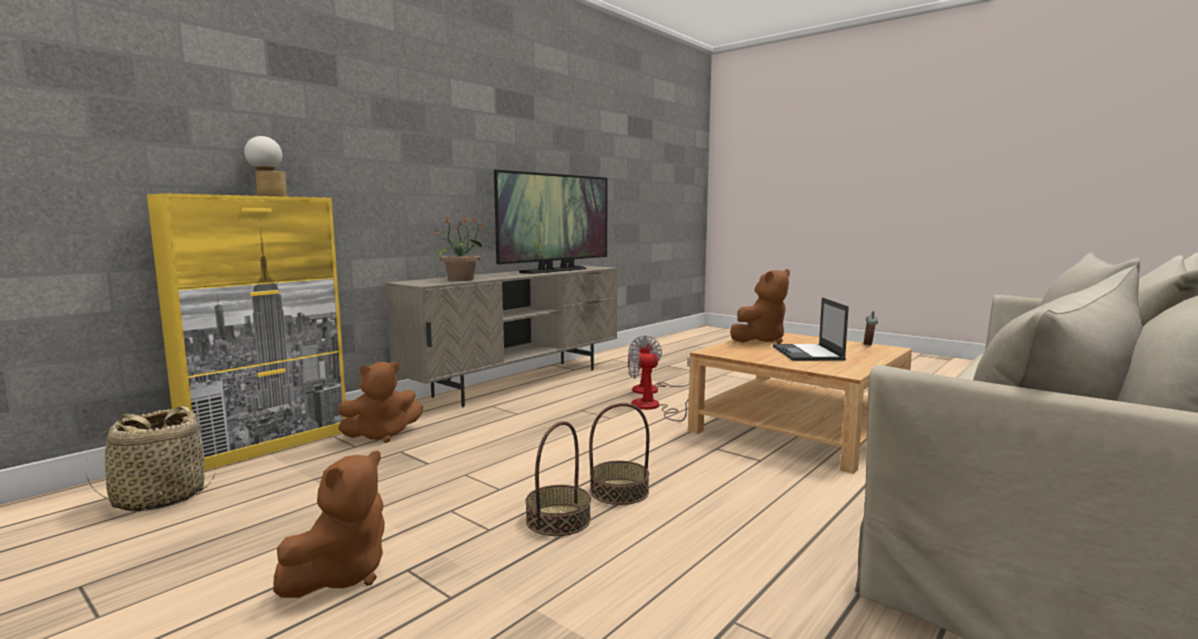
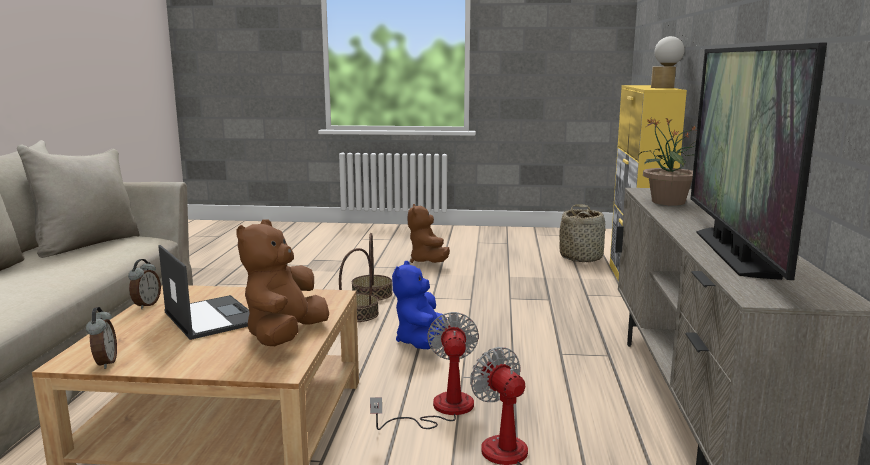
camera: 145 degrees right, 5 degrees up
(382, 435) = (597, 305): brown plush toy -> none
(600, 445) = (421, 342): none -> blue plush toy
(652, 408) = (441, 410): fan -> fan turned 60 degrees counterclockwise
(864, 366) = (146, 305): none -> alarm clock

